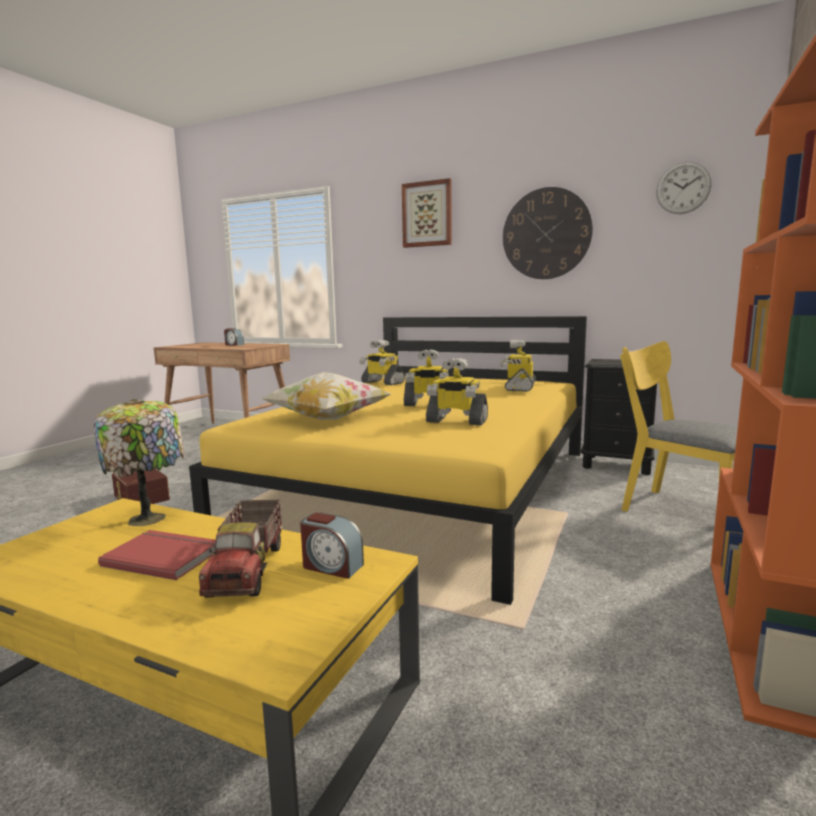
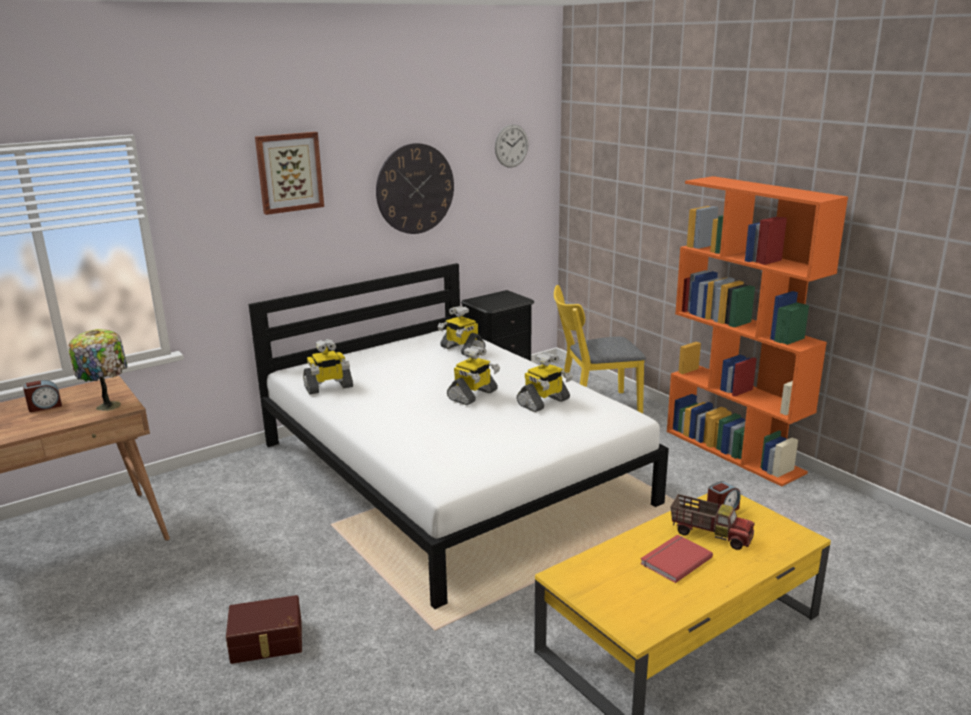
camera: 60 degrees left, 10 degrees up
(149, 518) = (597, 563): table lamp -> table lamp (108, 405)
(328, 419) = (473, 444): pillow -> none
(426, 487) = (451, 471): yellow bed -> white bed

